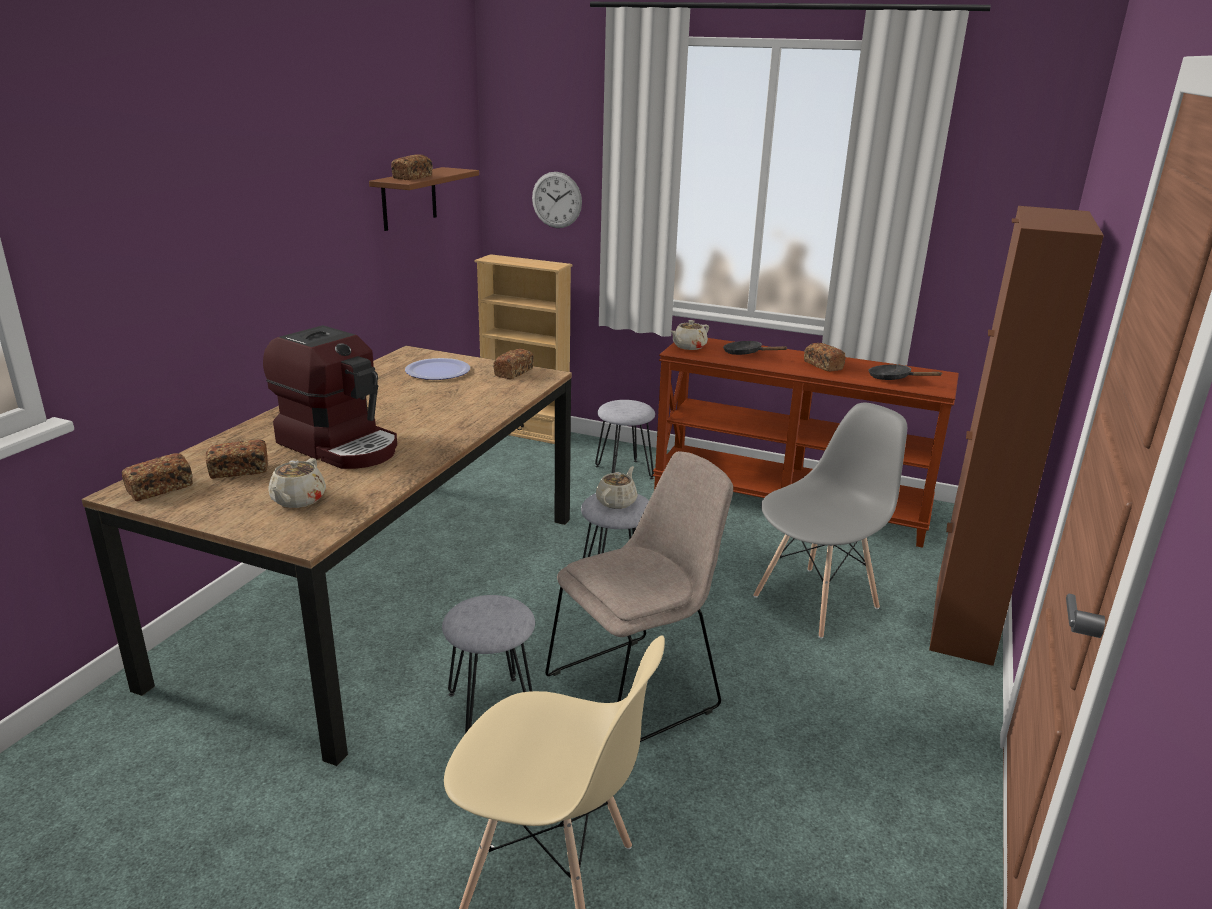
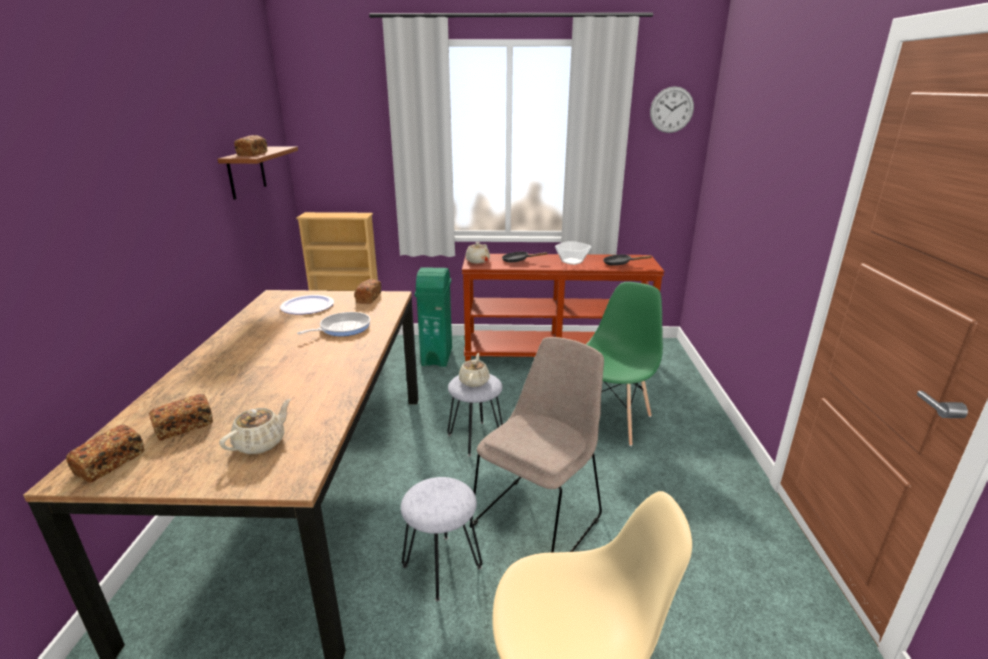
camera: 20 degrees left, 0 degrees up
(298, 500) = (261, 443): beige teapot -> beige teapot turned 135 degrees counterclockwise
(340, 445) = (267, 383): coffee machine -> none
(458, 402) = (342, 328): none -> frying pan
(556, 200) = (354, 166): wall clock -> wall clock (671, 110)
(624, 472) = (437, 356): grey stool -> green trash can
(816, 601) = (612, 421): grey chair -> green chair
(823, 365) = (571, 261): bread -> bowl
(963, 622) = (702, 413): brown cabinet -> none

